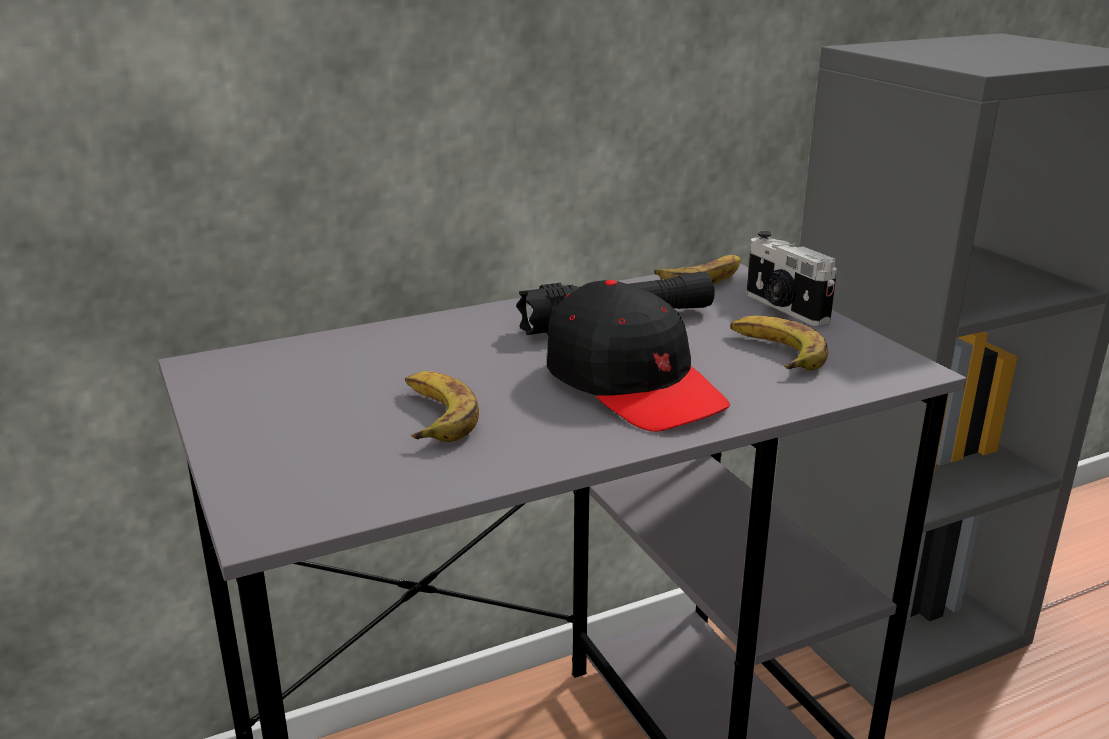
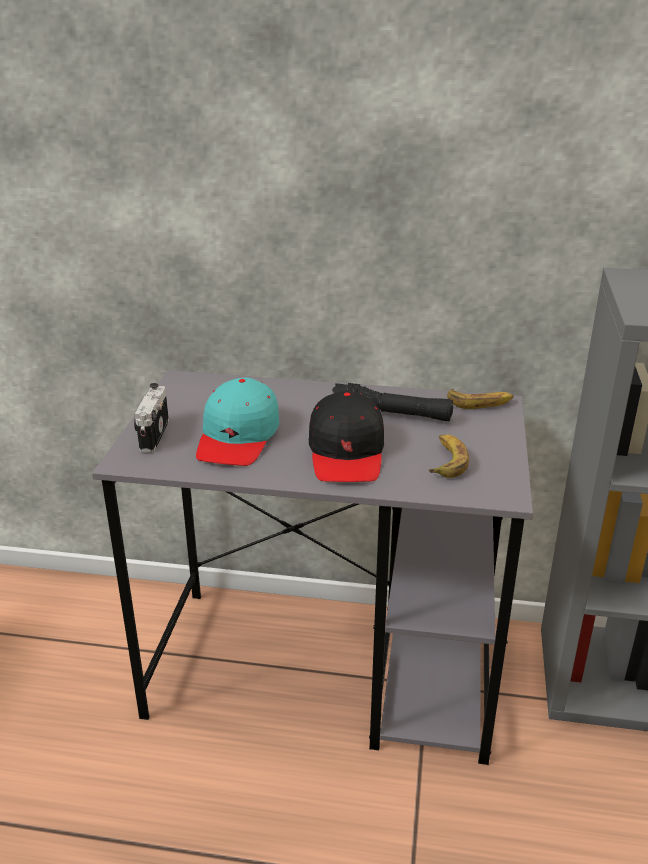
camera: 35 degrees right, 5 degrees up
(434, 416) = (238, 437): banana -> turquoise cap
(784, 308) = (497, 436): camera -> camera (152, 435)

